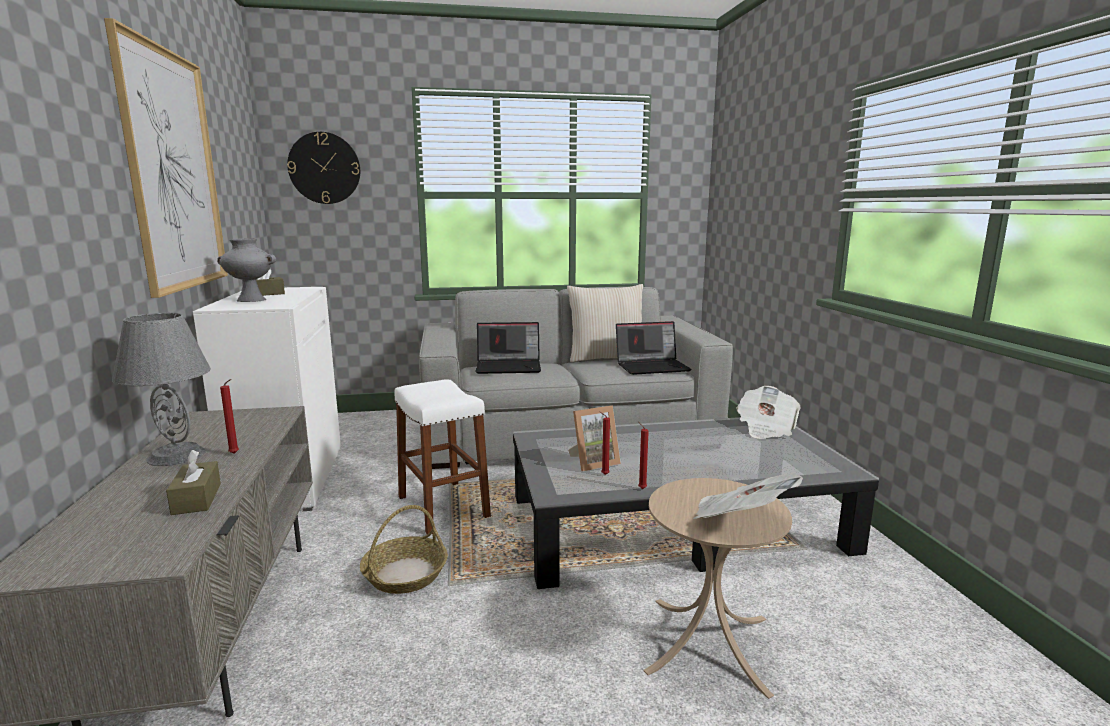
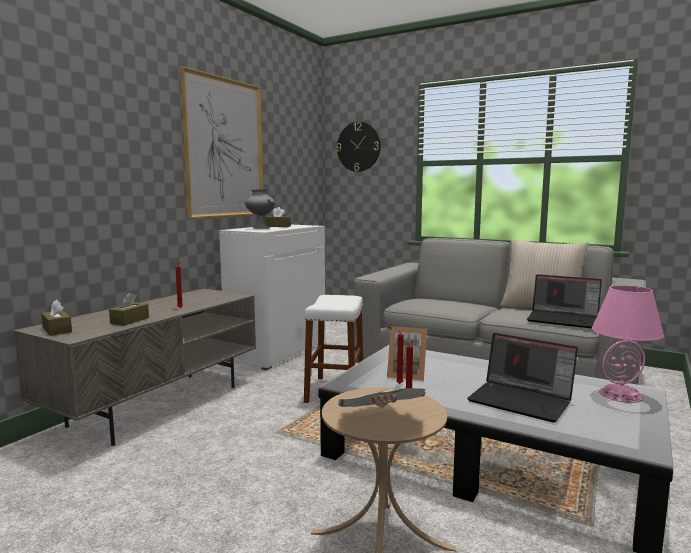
camera: 40 degrees right, 5 degrees down
(82, 560) = (57, 330): none -> brown tissue box
(177, 455) = (160, 303): grey table lamp -> none
(405, 574) = (263, 418): basket -> none
(509, 367) = (438, 300): laptop -> laptop (522, 400)
(765, 429) = (620, 395): newspaper -> pink table lamp

